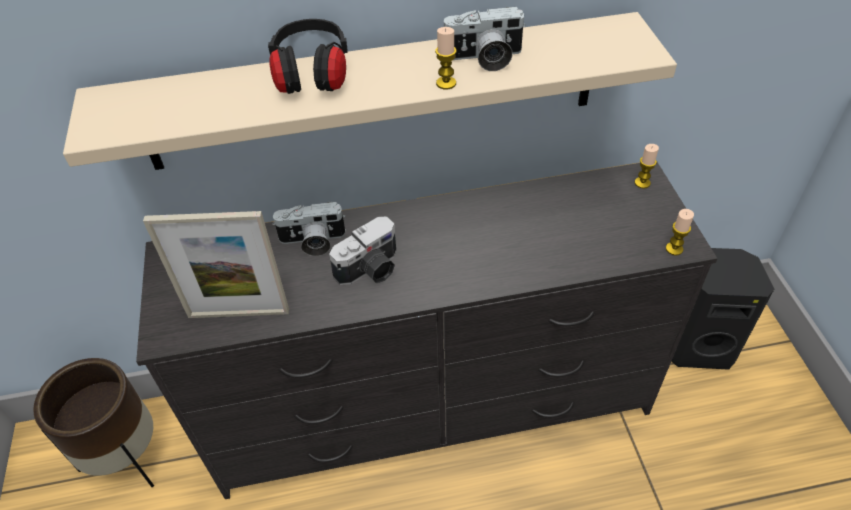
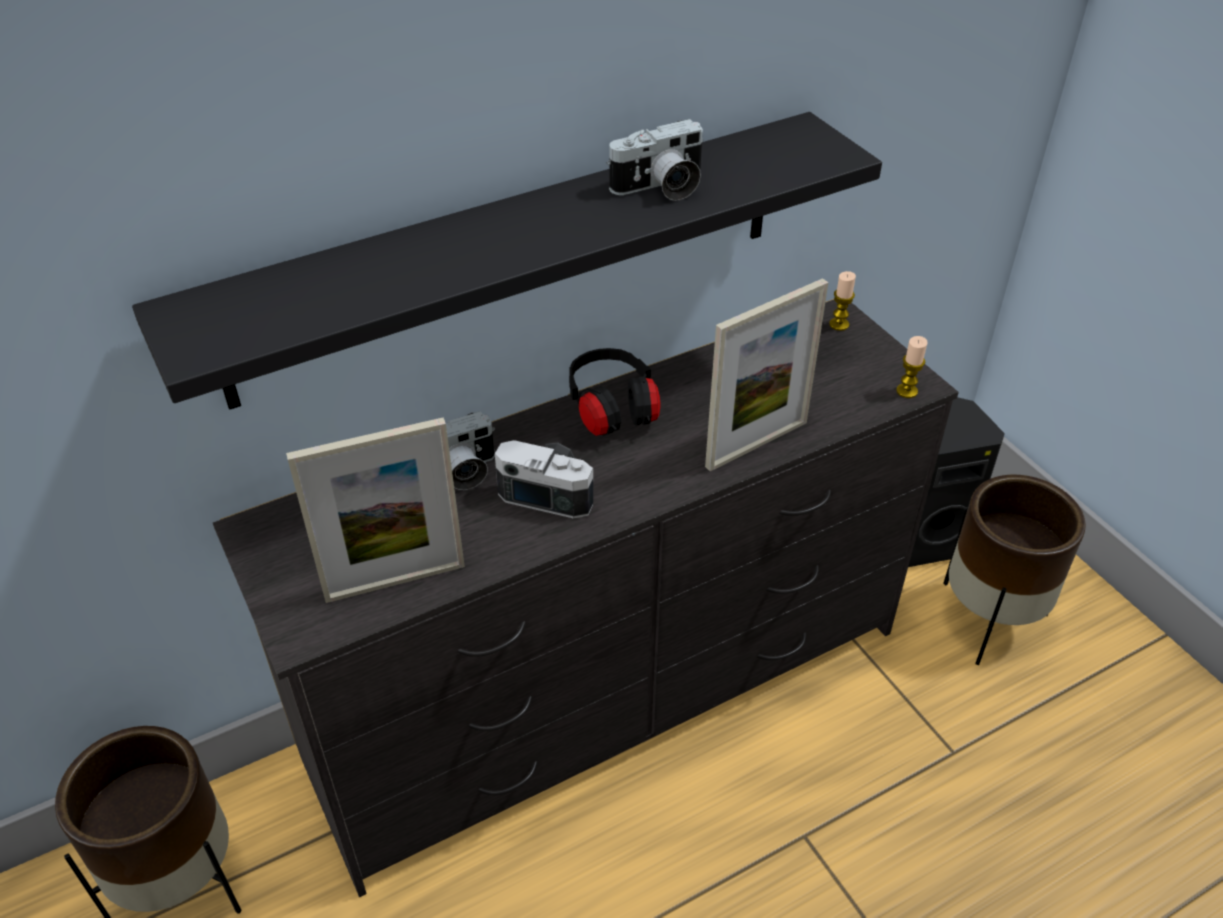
camera: 20 degrees left, 5 degrees down
(312, 77) = (457, 240): black headphones -> black headphones (612, 411)
(371, 270) = (550, 490): camera -> camera turned 105 degrees counterclockwise
(373, 93) = (513, 257): beige shelf -> black shelf
(446, 83) = (630, 222): candle -> none
(536, 267) = (756, 444): none -> picture frame
(731, 424) = (990, 620): none -> brown planter

